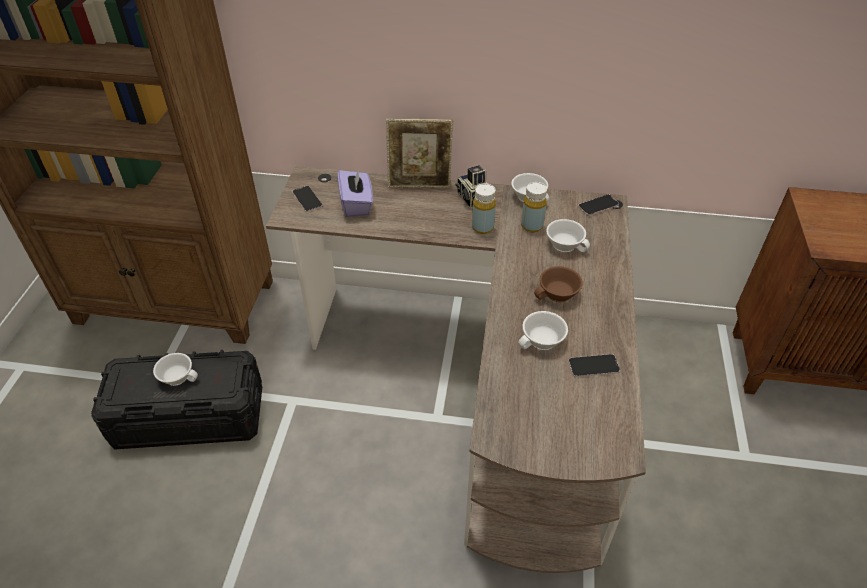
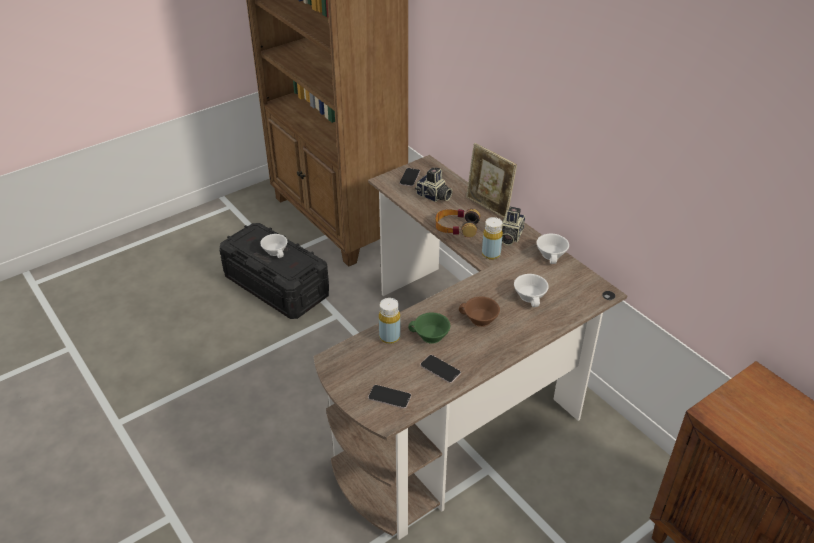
camera: 45 degrees right, 5 degrees down
(356, 204) = (433, 196): purple tissue box -> camera
(418, 221) = (456, 227): none -> headphones
(531, 226) = (525, 272): yellow bottle -> yellow bottle (389, 337)
(542, 342) = (430, 336): white cup -> green cup
(598, 205) = (592, 288): phone -> phone (389, 397)

